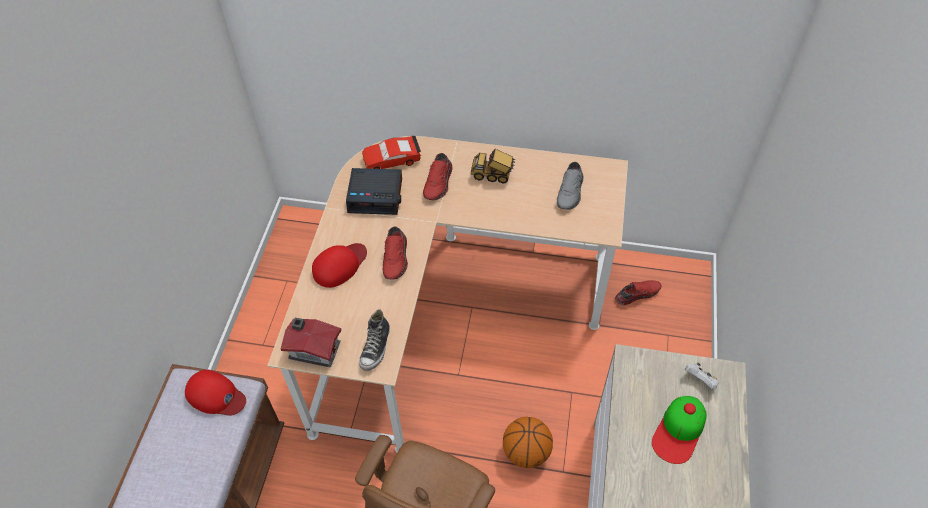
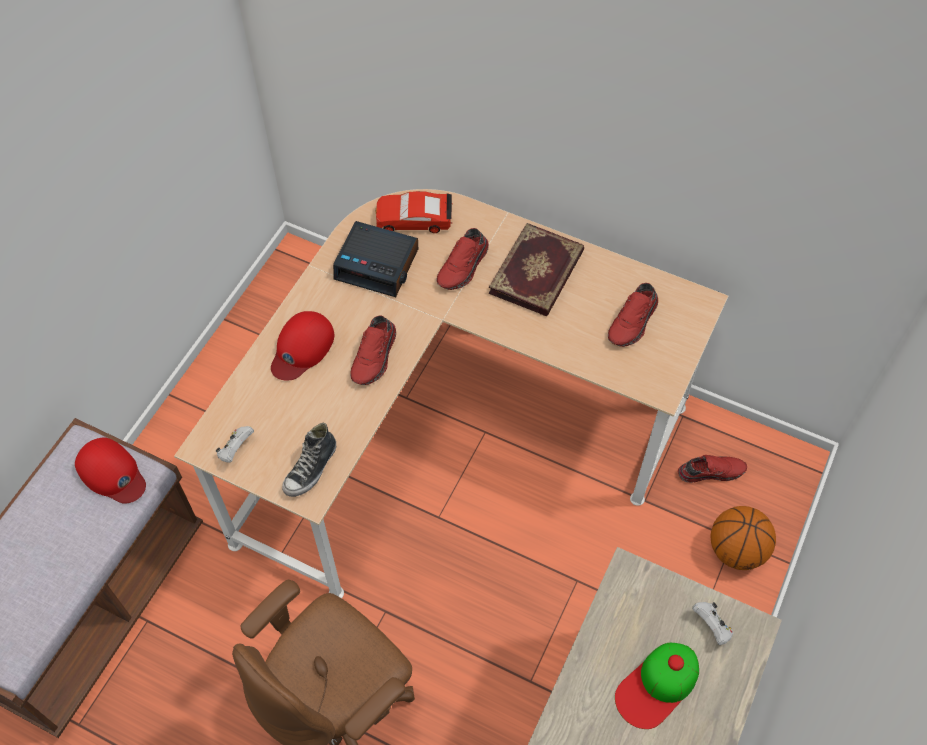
camera: 15 degrees right, 5 degrees up
(314, 349) = (236, 450): toy house -> white game controller
(340, 265) = (302, 348): red cap -> red cap turned 150 degrees clockwise
(492, 175) = (538, 273): toy truck -> book
(526, 452) = (492, 642): basketball -> basketball (736, 550)
(571, 192) = (633, 322): grey shoe -> red shoe

